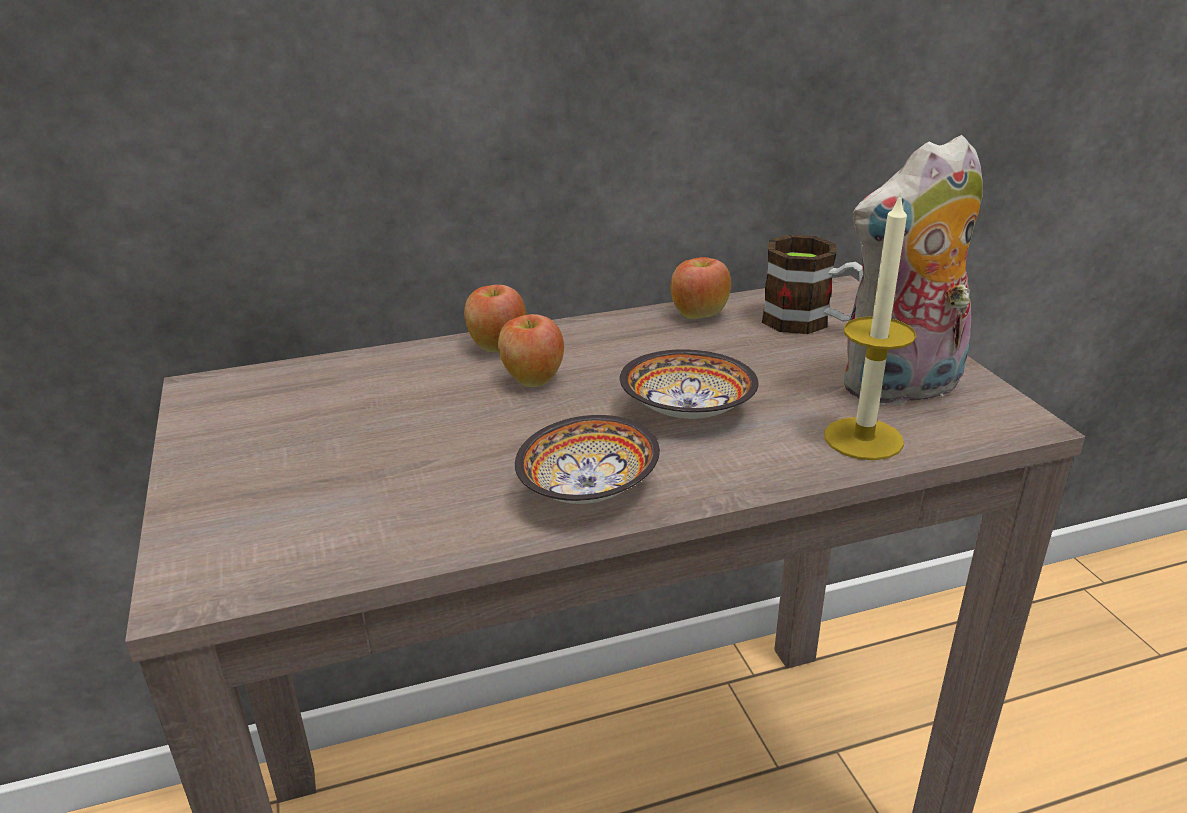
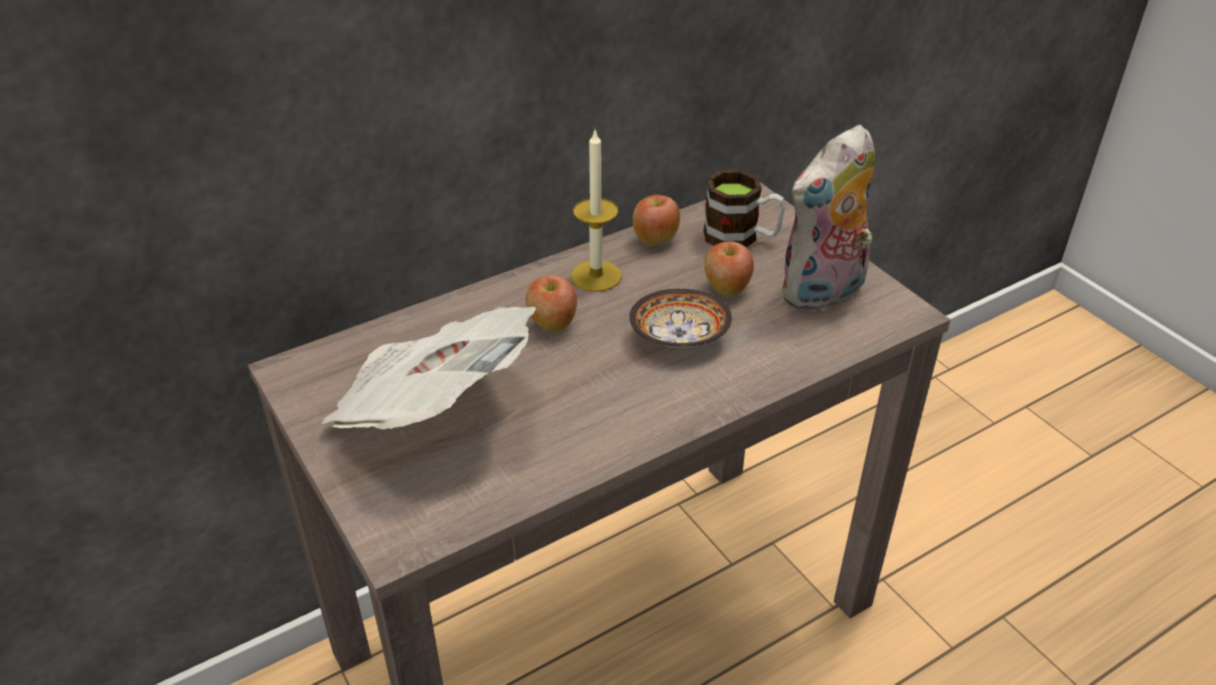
camera: 15 degrees left, 10 degrees up
(338, 445) = (433, 408): none -> newspaper
(496, 346) = (508, 294): apple -> apple (726, 289)
(589, 490) = (635, 418): bowl -> none
(863, 438) = (808, 344): candle -> candle (596, 276)

